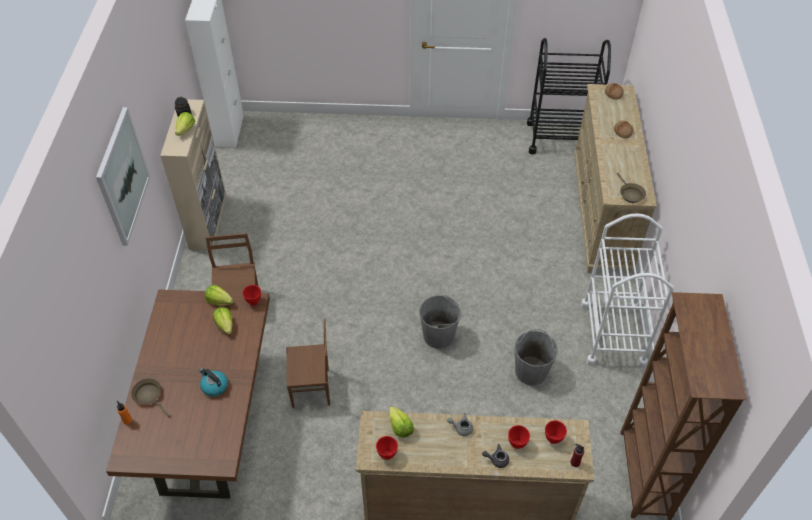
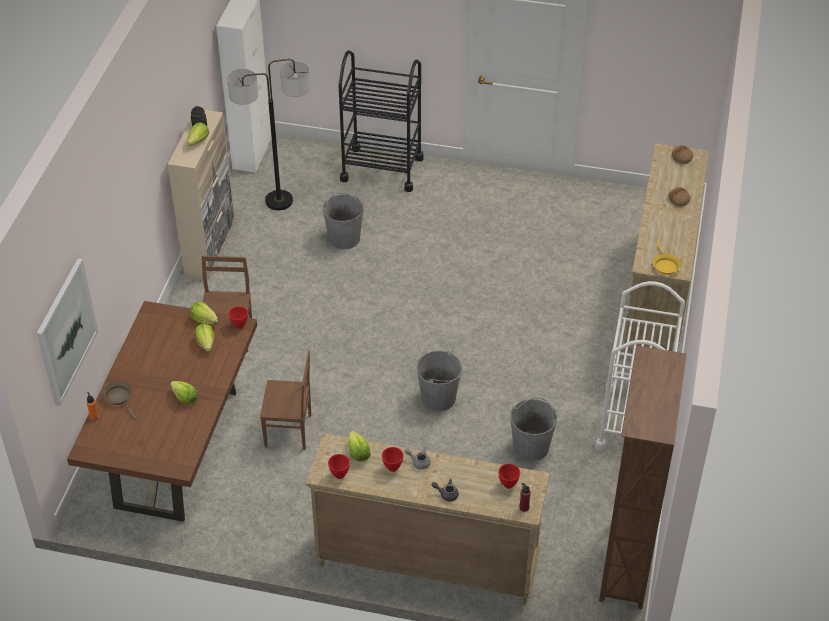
camera: 10 degrees right, 5 degrees down
(122, 177) = (126, 177): picture -> picture (66, 331)
(214, 386) = (184, 398): kettle -> lettuce
(260, 170) = (279, 201): none -> floor lamp
(324, 197) = (344, 238): none -> grey bucket
(516, 444) = (470, 484): red bowl -> red bowl (392, 468)
(559, 138) = (633, 206): black cart -> black cart (382, 169)
(630, 194) = (665, 265): brown frying pan -> yellow frying pan

